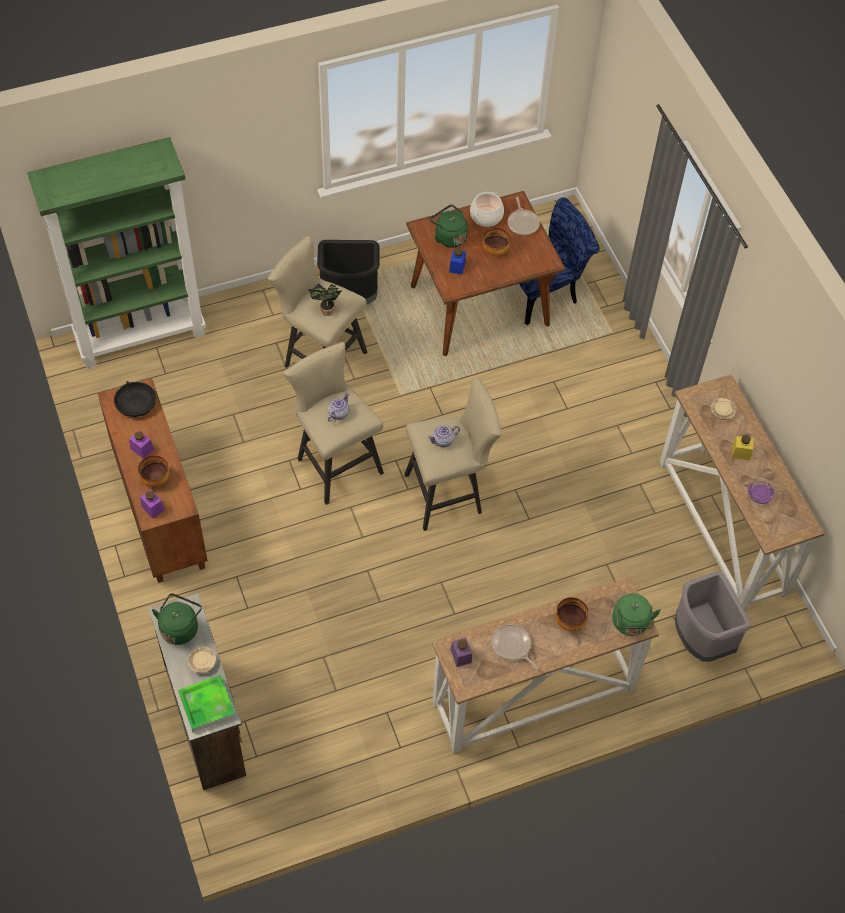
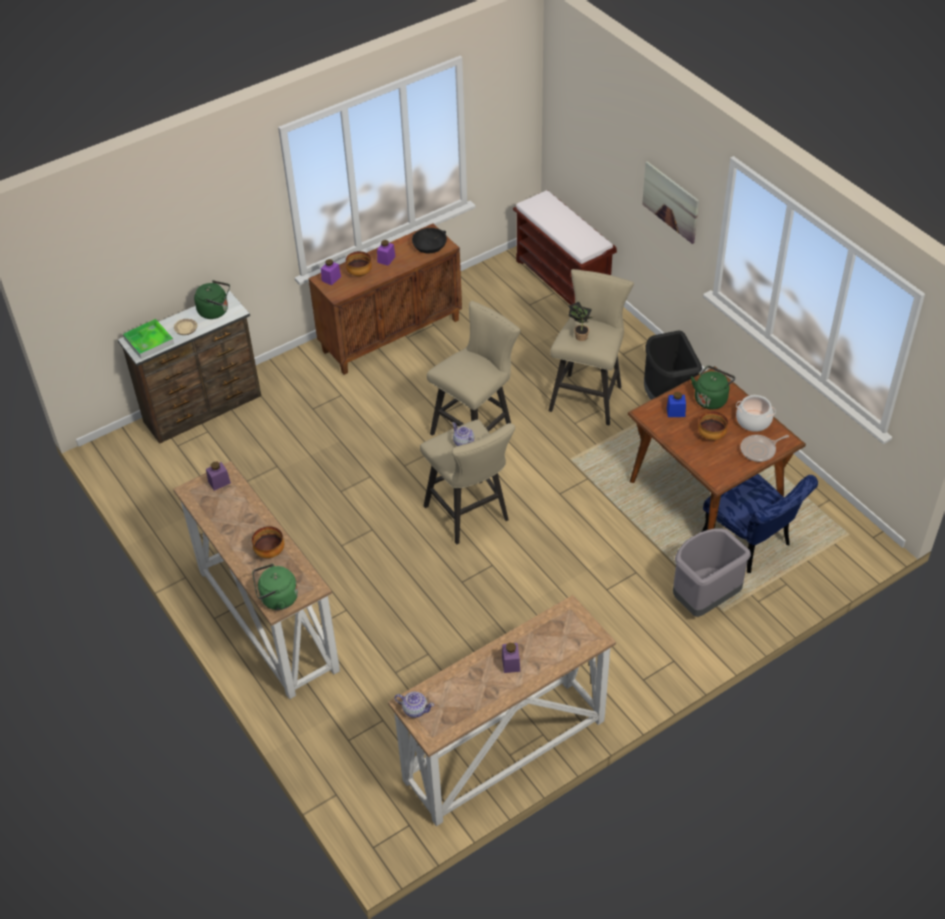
camera: 80 degrees right, 10 degrees down
(141, 335) = (563, 281): green bookcase -> brown bench
(247, 159) = (670, 202): none -> picture
(338, 413) = (468, 368): teapot -> teapot (415, 709)
(512, 646) = (236, 515): frying pan -> none
(701, 639) = (361, 749): grey trash can -> grey trash can (703, 599)
(722, 411) = (560, 640): beige plate -> none
(741, 453) = (511, 663): yellow jar -> purple jar
(759, 495) = (460, 687): purple plate -> none

